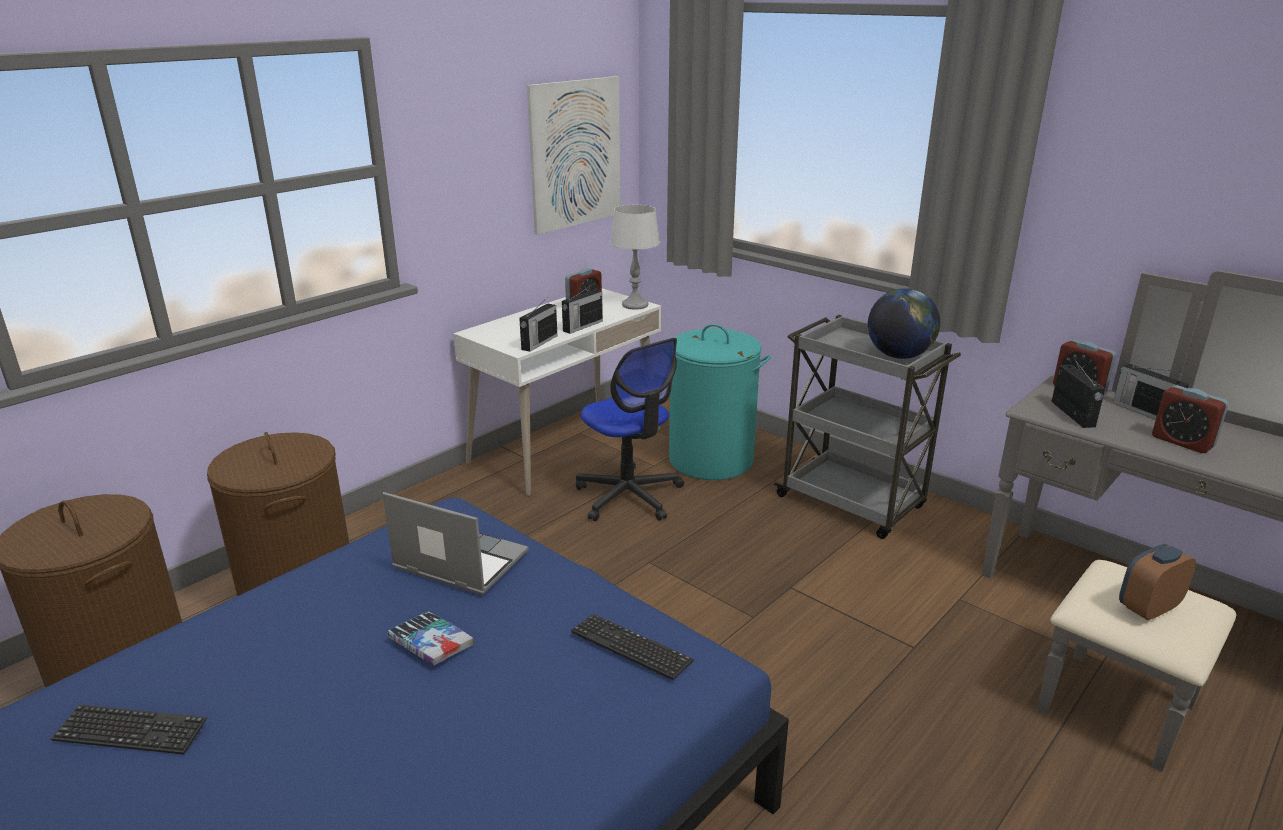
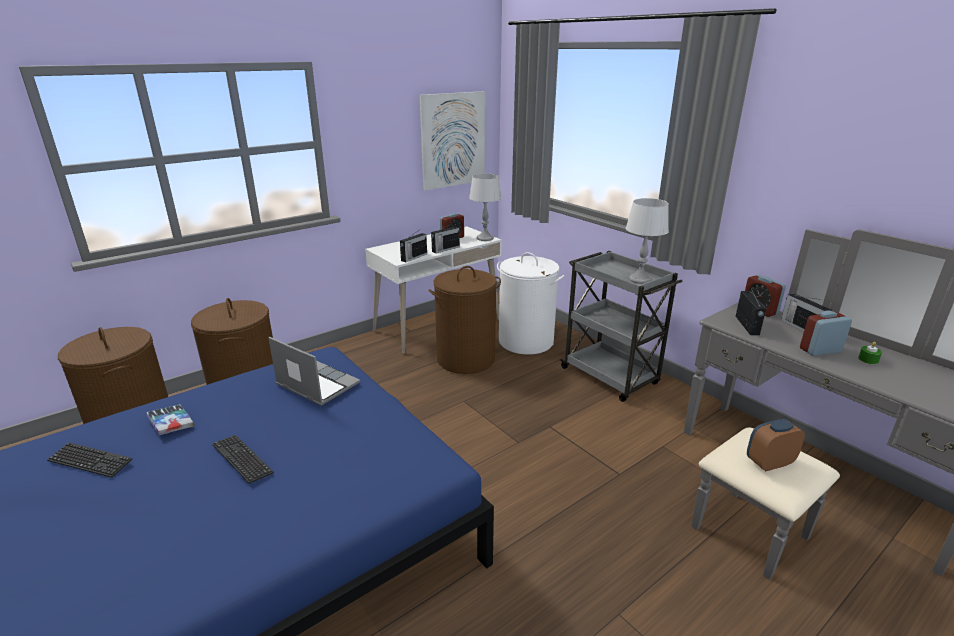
camera: 10 degrees right, 0 degrees up
(431, 644) = (279, 431): book -> book (171, 423)
(629, 496) = (465, 359): office chair -> brown laundry basket
(631, 648) = (397, 448): keyboard -> keyboard (242, 459)
(711, 459) = (526, 341): turquoise laundry basket -> white laundry basket
(899, 356) = (640, 279): globe -> grey table lamp
(1182, 442) = (820, 350): alarm clock -> alarm clock turned 105 degrees clockwise
(1247, 450) = (868, 360): none -> green candle

